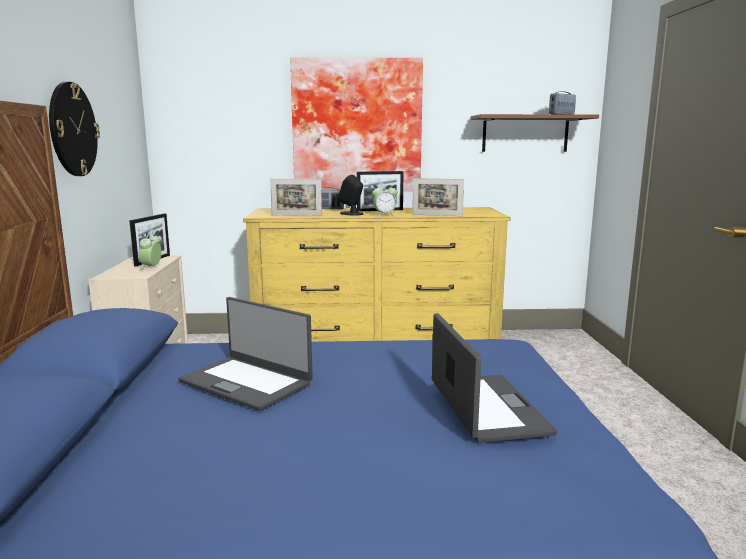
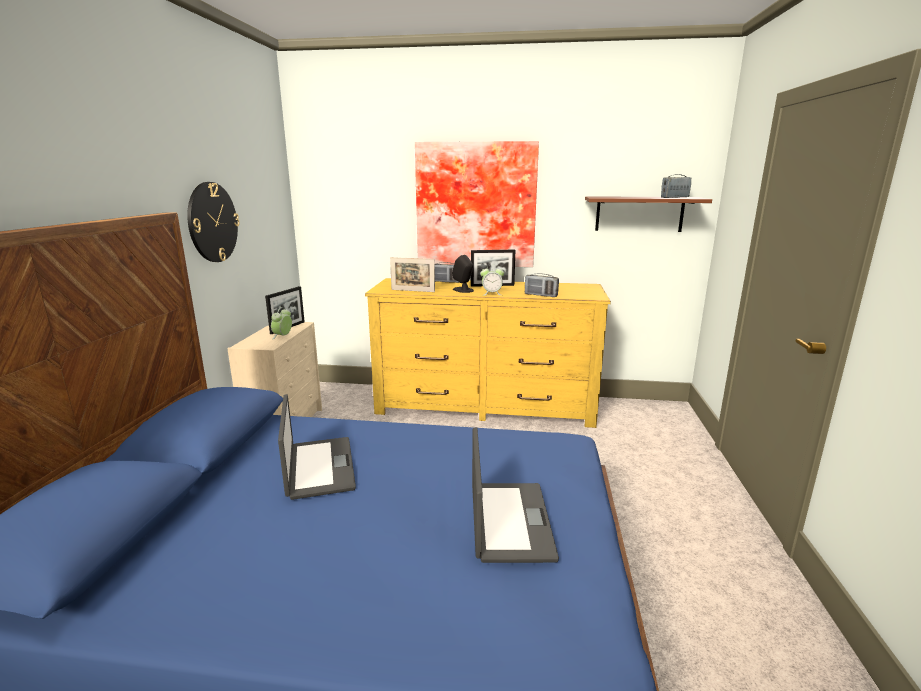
camera: 10 degrees right, 5 degrees up
(246, 382) = (318, 467): laptop -> laptop turned 150 degrees counterclockwise
(437, 215) = (541, 295): picture frame -> radio

